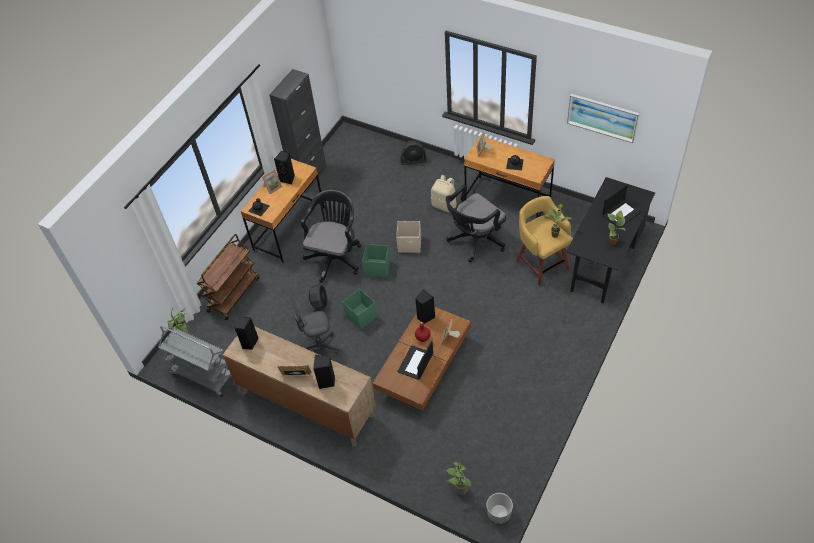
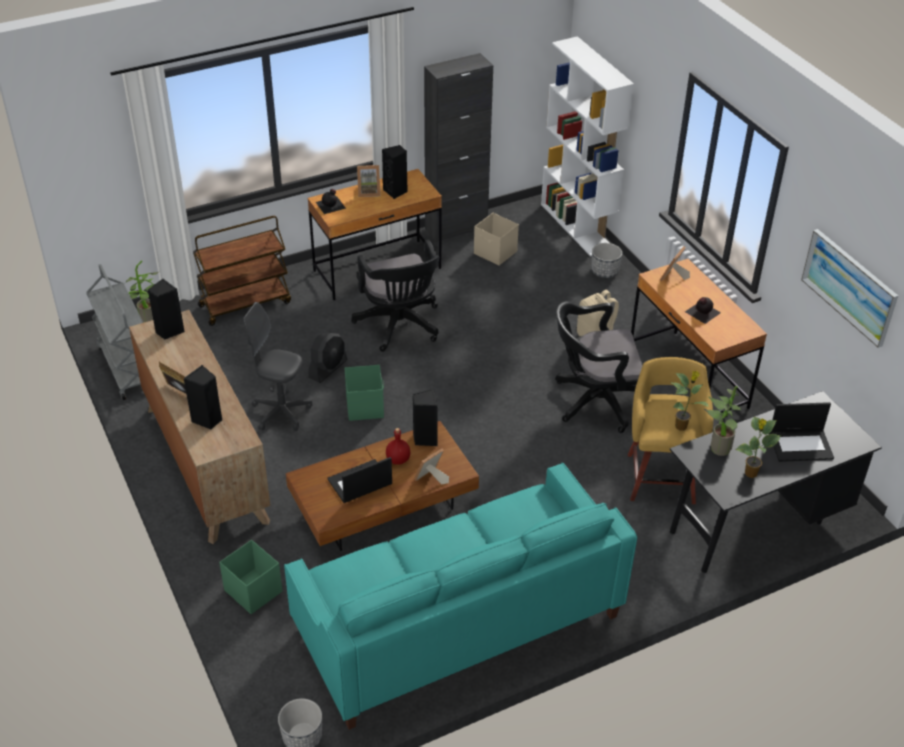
camera: 30 degrees right, 10 degrees down
(335, 257) = (400, 327): black office chair -> black office chair turned 105 degrees clockwise
(375, 140) = (577, 226): none -> white bookcase
(377, 268) = (438, 365): green storage box -> green storage box (253, 590)
(410, 244) = (505, 361): beige storage box -> beige storage box (495, 253)
(413, 160) = (605, 271): black fan -> planter
(459, 489) = (282, 675): potted plant -> potted plant (717, 448)
(516, 404) = (457, 623): none -> turquoise sofa

